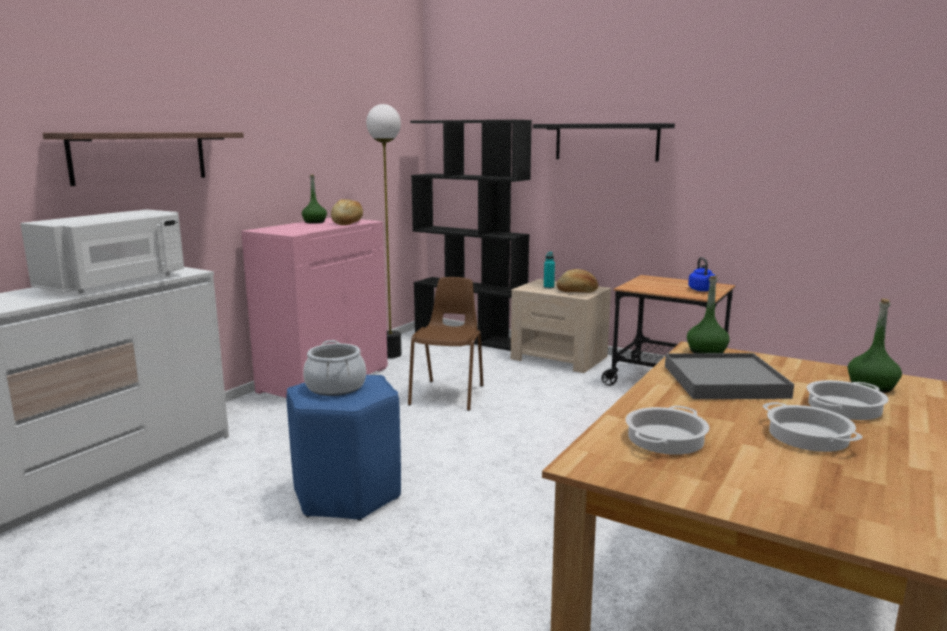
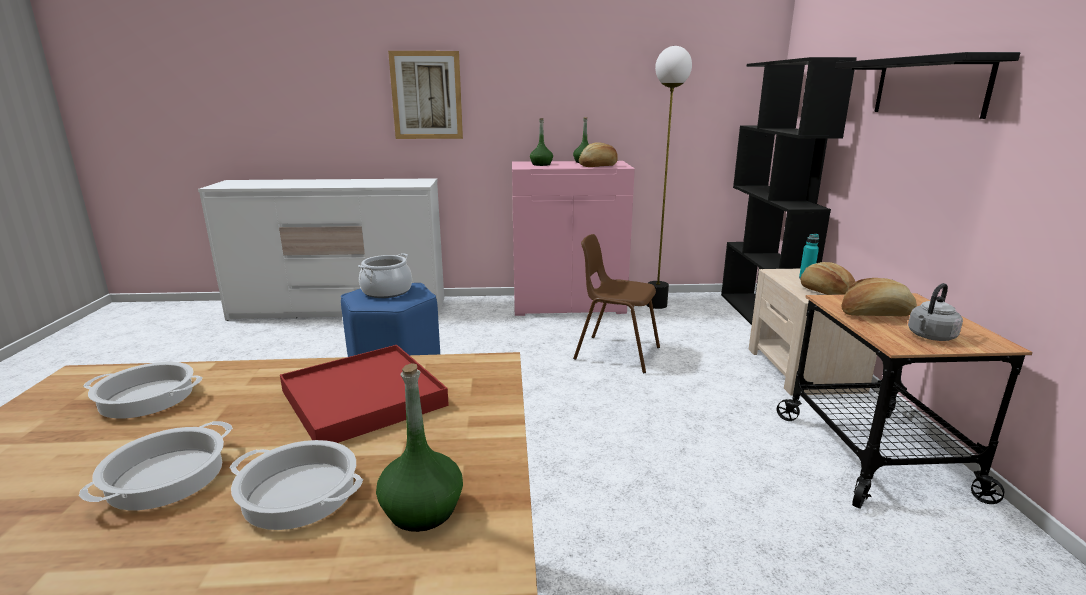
camera: 55 degrees right, 5 degrees up
(117, 282) = (368, 183): white microwave -> none
(140, 157) = (426, 95): shelf -> picture
(449, 395) = (616, 353): brown chair -> brown chair turned 135 degrees counterclockwise
(662, 288) = (875, 314): none -> bread
(702, 290) = (930, 337): blue kettle -> grey kettle
(706, 352) = (484, 371): green bottle -> green bottle (541, 164)
(724, 381) = (364, 398): grey tray -> red tray

